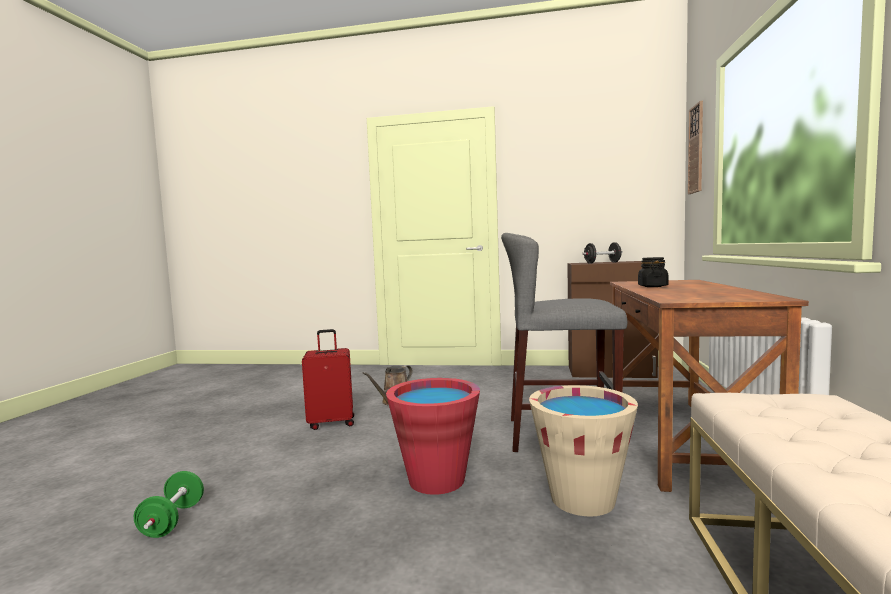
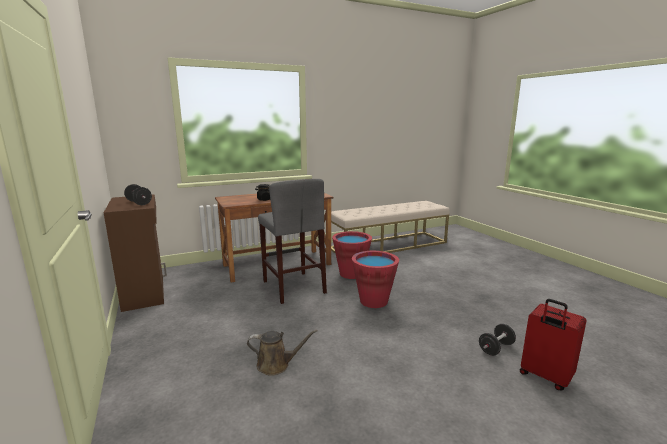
camera: 125 degrees left, 10 degrees up
(172, 521) = (496, 348): green dumbbell -> black dumbbell
(331, 423) = (350, 373): red suitcase -> red suitcase (545, 377)
(582, 499) = (351, 274): beige bucket -> red bucket
(696, 149) = (131, 108): wall clock -> none

